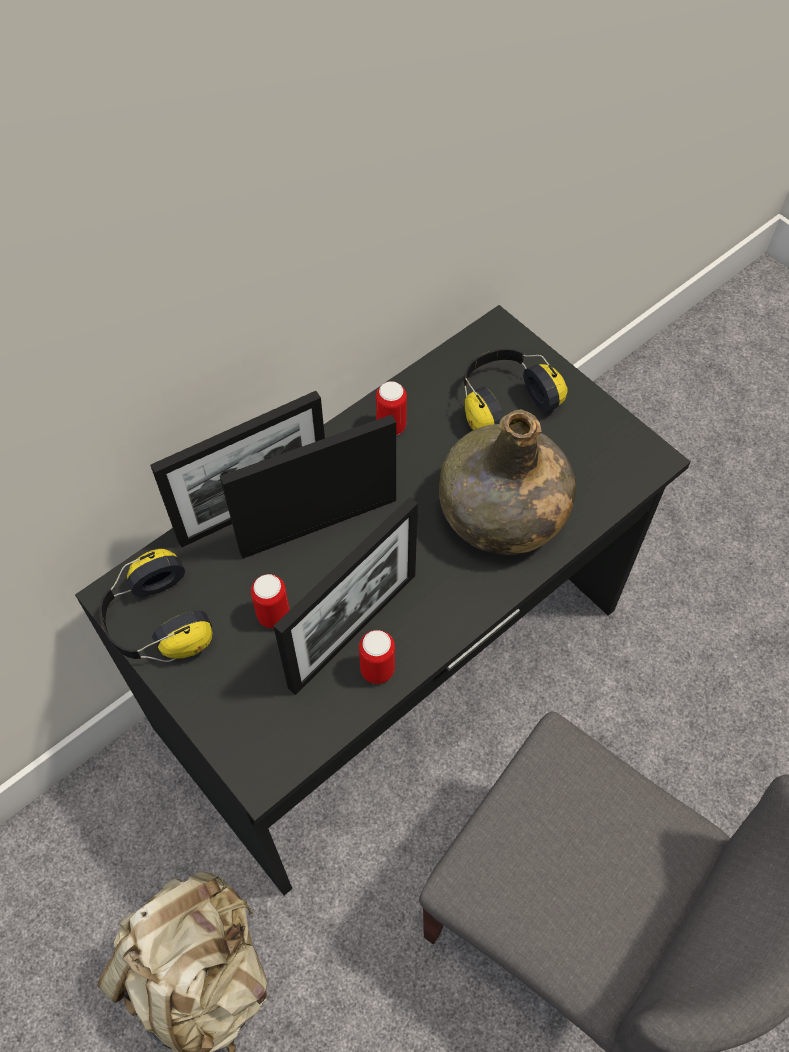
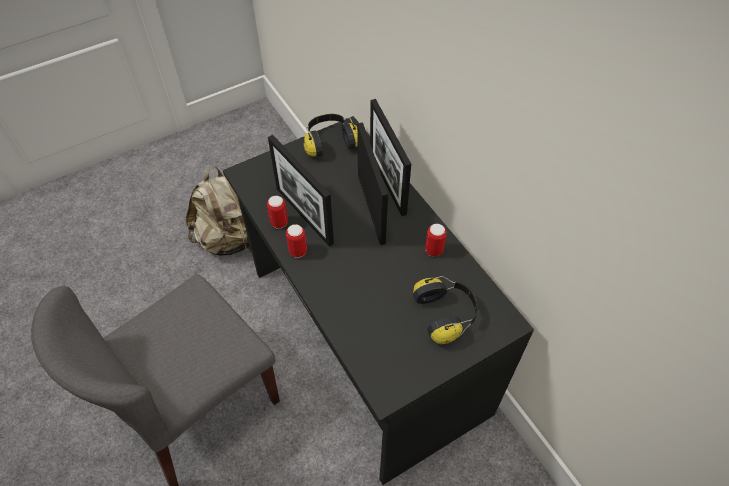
camera: 100 degrees right, 5 degrees down
(273, 615) = (322, 185): can -> can (298, 251)
(501, 514) = (360, 296): green bottle -> none

